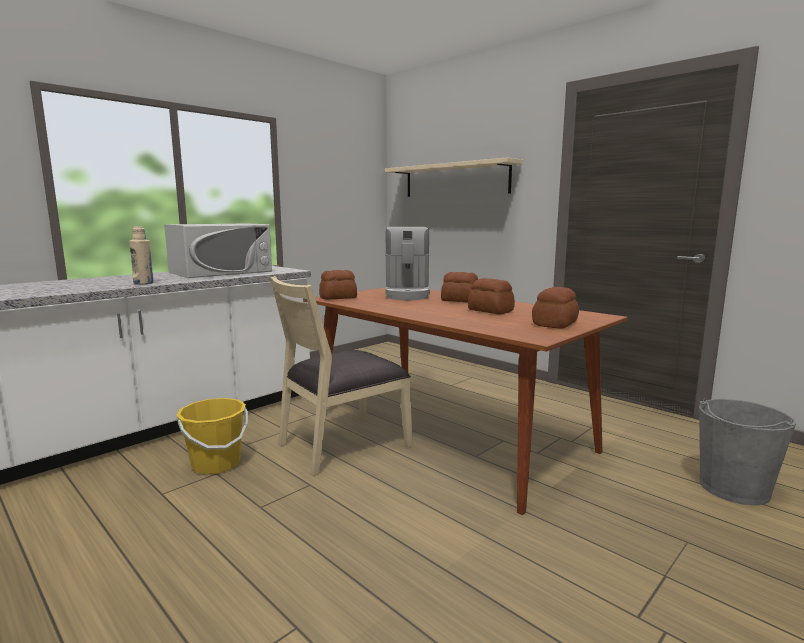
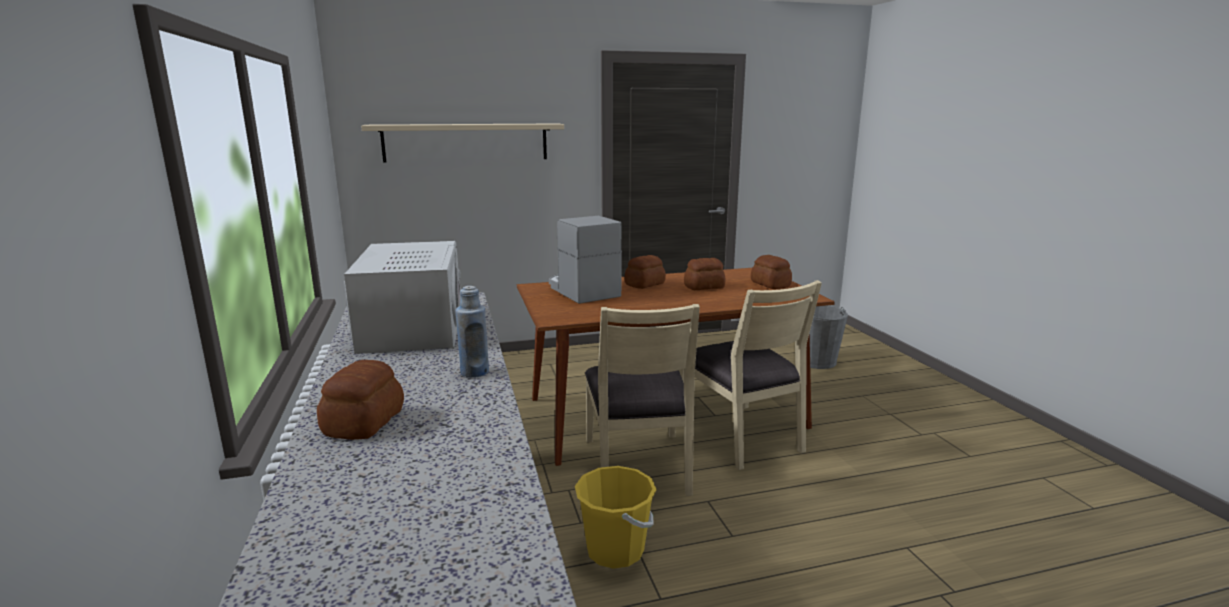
camera: 60 degrees left, 5 degrees up
(143, 283) = (474, 372): beige bottle -> blue bottle
(338, 297) = (560, 315): bread -> bread (365, 422)
(407, 294) = (582, 291): coffee machine -> coffee machine turned 150 degrees counterclockwise
(449, 476) = (740, 436): none -> beige chair

